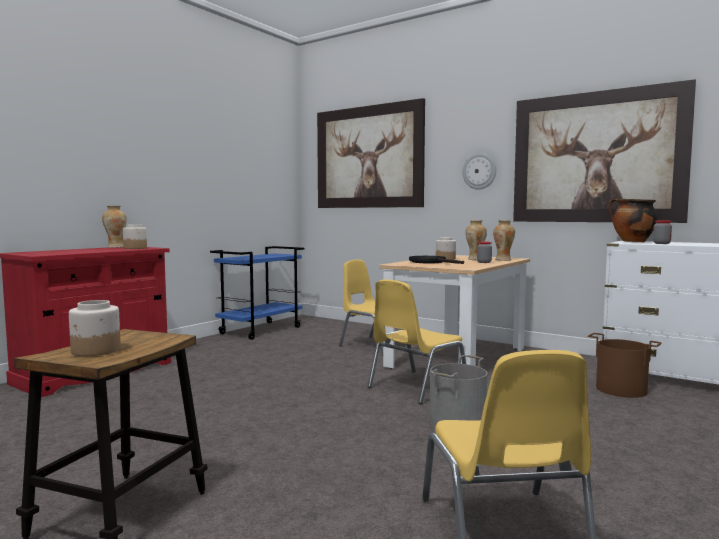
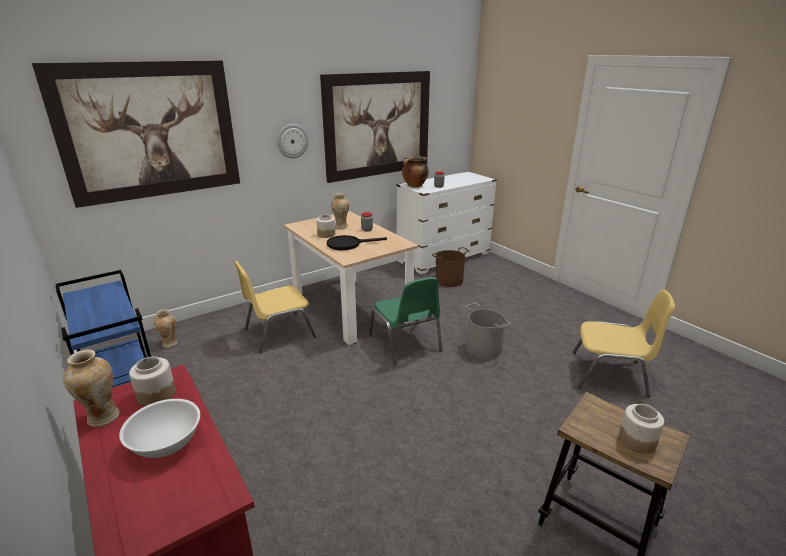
camera: 70 degrees left, 20 degrees up
(89, 250) = (166, 443): none -> white bowl
(416, 387) = (405, 343): yellow chair -> green chair
(503, 260) = (355, 220): vase -> vase (170, 343)

